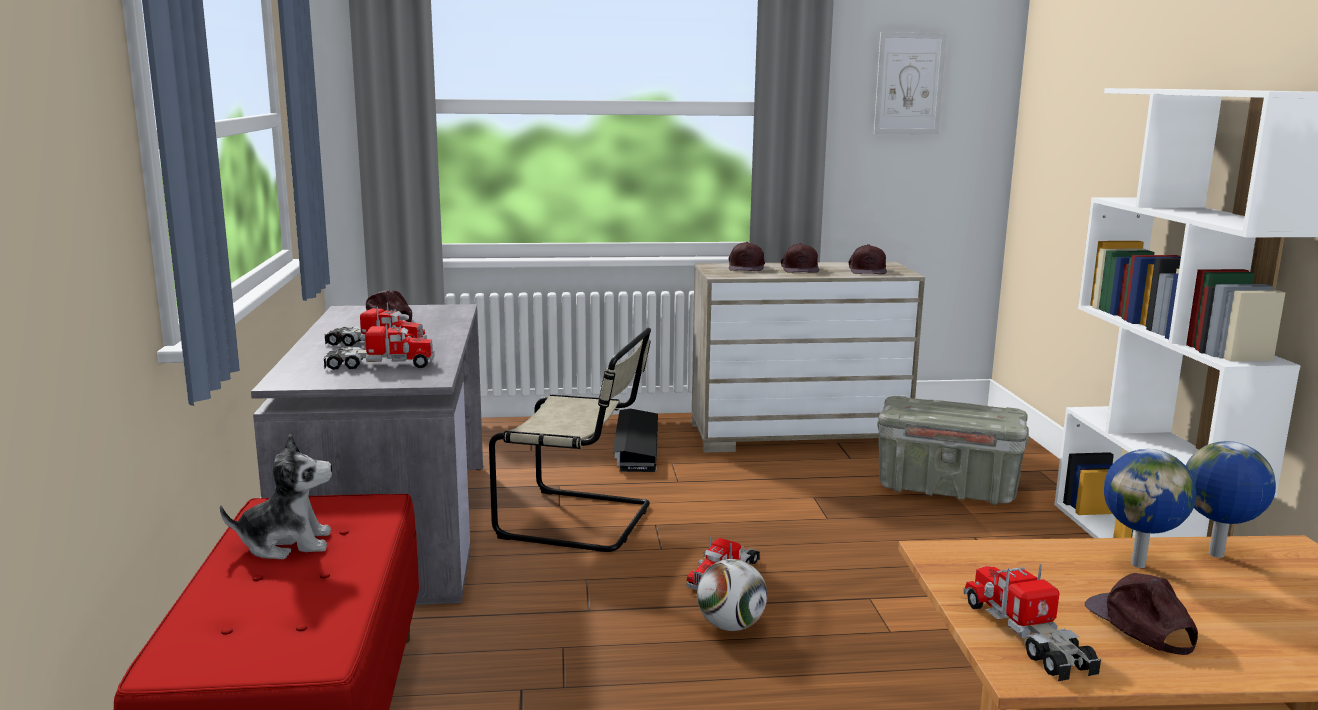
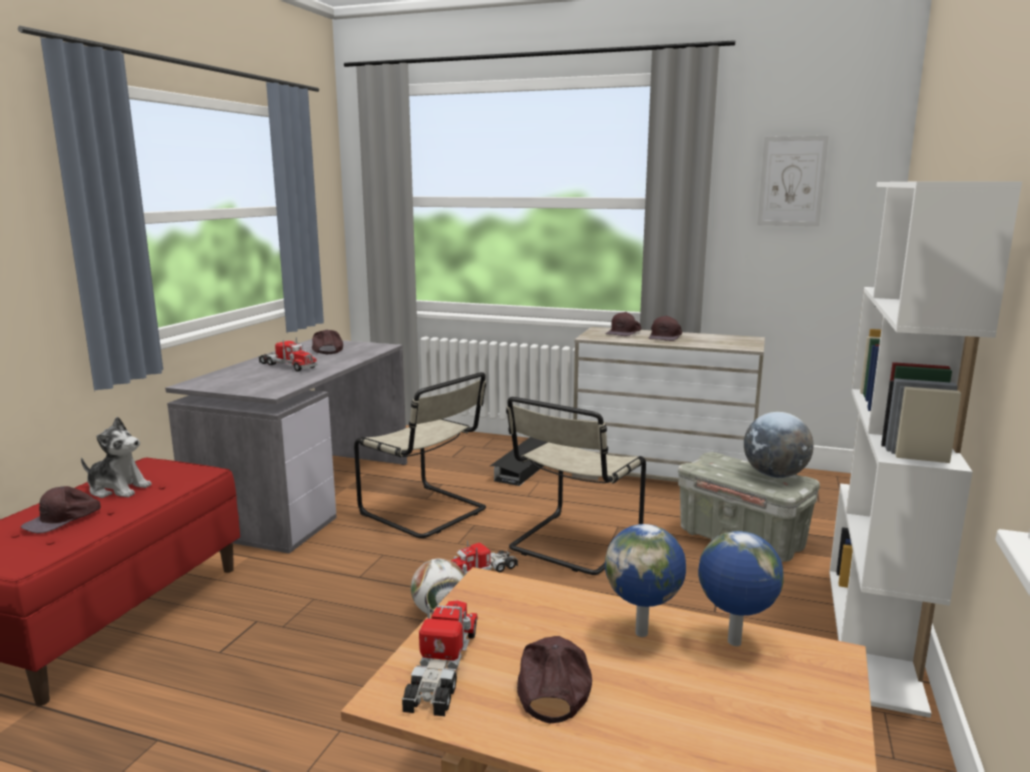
camera: 25 degrees right, 0 degrees up
(380, 365) = (263, 379): toy truck -> none
(789, 525) = (572, 545): none -> beige chair
(868, 270) = (722, 342): brown cap -> brown cap (63, 519)
(983, 410) = (775, 475): none -> globe

